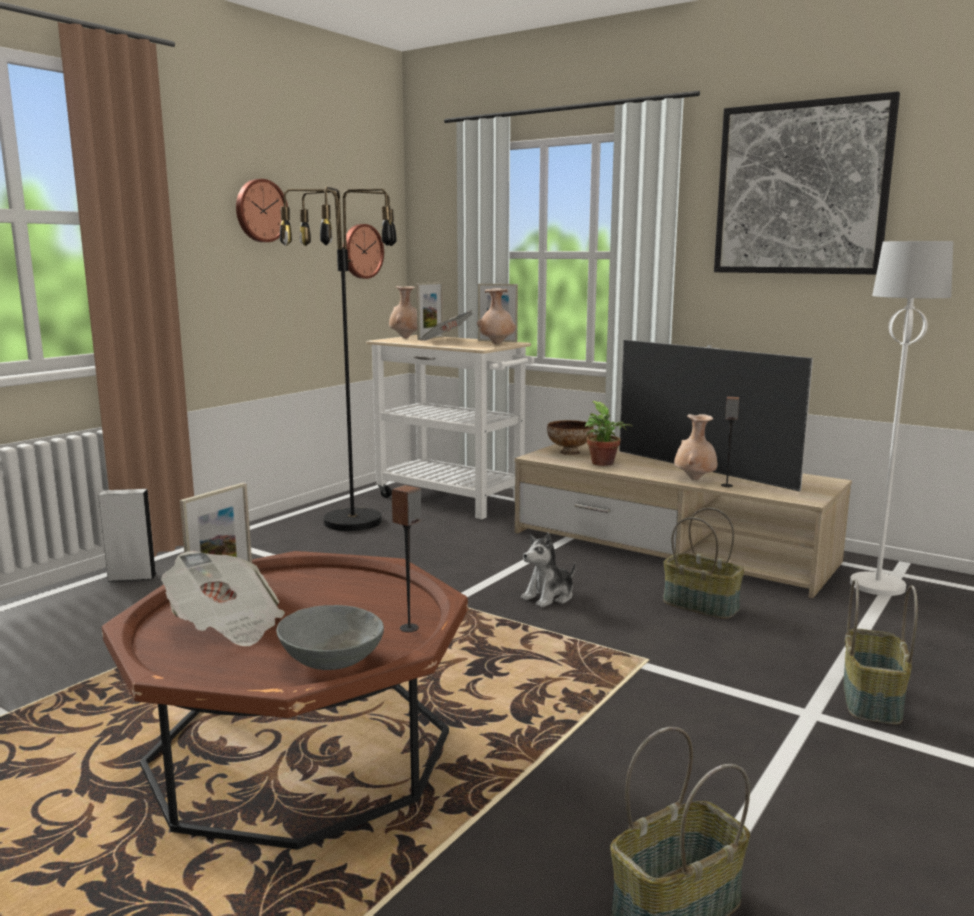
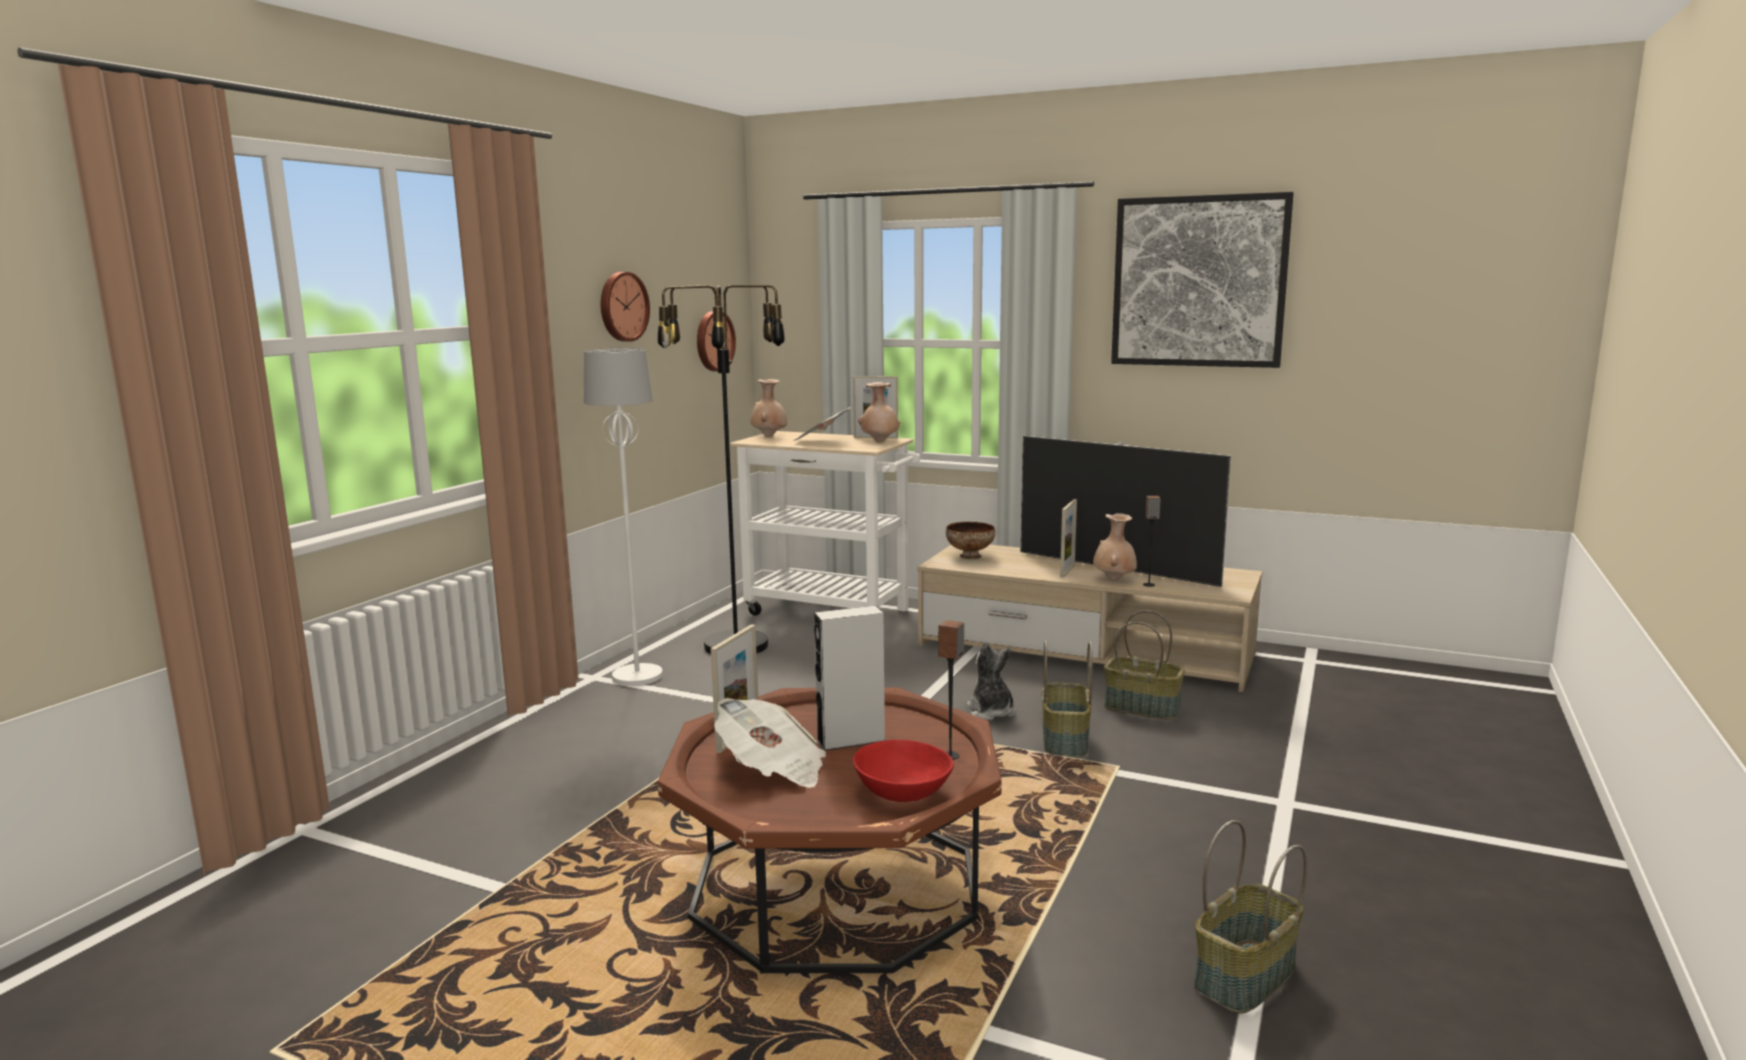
camera: 10 degrees left, 0 degrees up
(132, 577) = (529, 728): grey speaker -> grey speaker (851, 740)
(330, 661) = (901, 793): grey bowl -> red bowl
(430, 338) = (797, 436): picture frame -> picture frame (1067, 571)
(549, 597) = (991, 712): plush toy -> plush toy turned 120 degrees clockwise
(604, 464) = (1014, 568): potted plant -> none
(873, 700) = (1334, 784): basket -> basket (1066, 741)
(877, 585) = (1296, 674): white floor lamp -> white floor lamp (638, 676)

